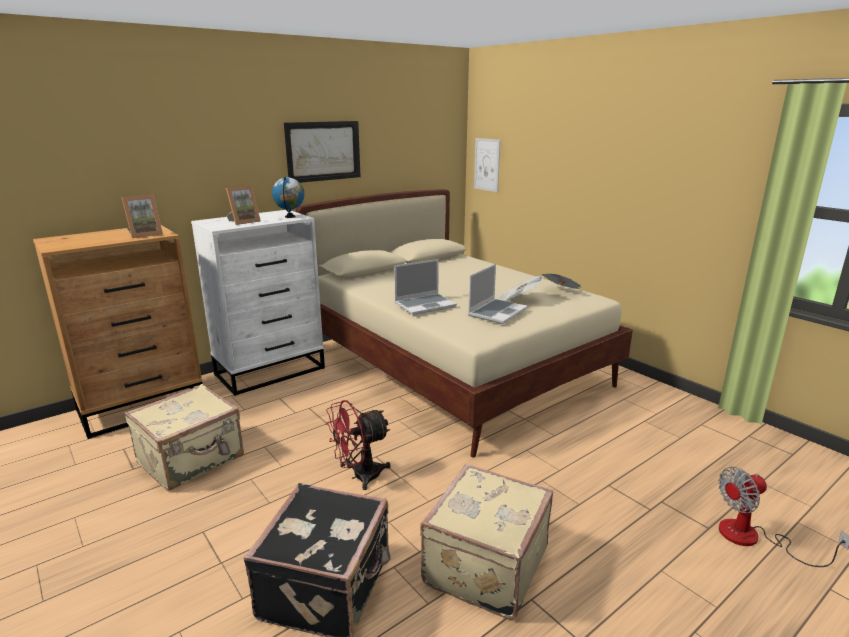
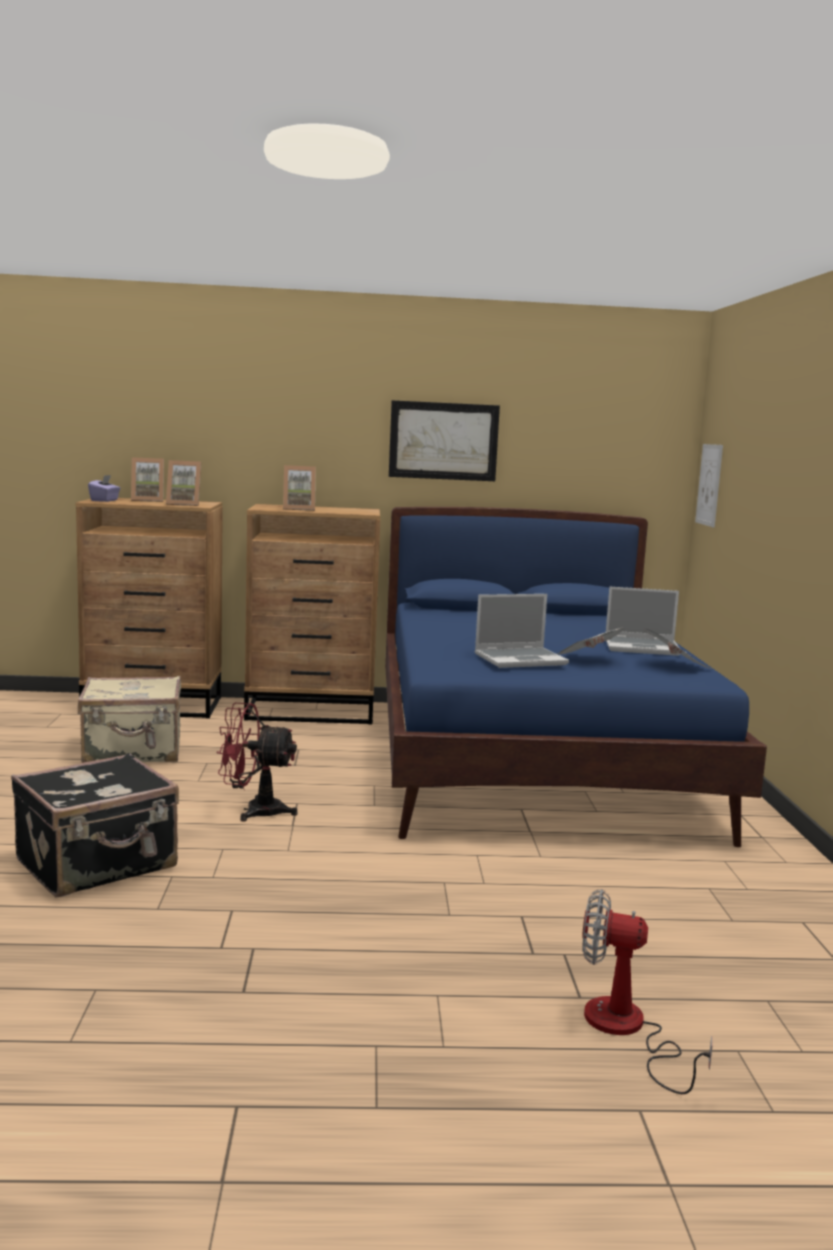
camera: 35 degrees right, 10 degrees down
(62, 244) = (104, 500): none -> purple tissue box
(96, 235) = (147, 500): none -> picture frame
(271, 371) = (312, 712): white dresser -> brown dresser
(290, 217) = (357, 512): globe -> none
(425, 305) = (451, 639): laptop -> laptop (642, 647)
(454, 365) = (534, 762): beige bed -> blue bed
(483, 565) = (252, 909): beige suitcase -> none

